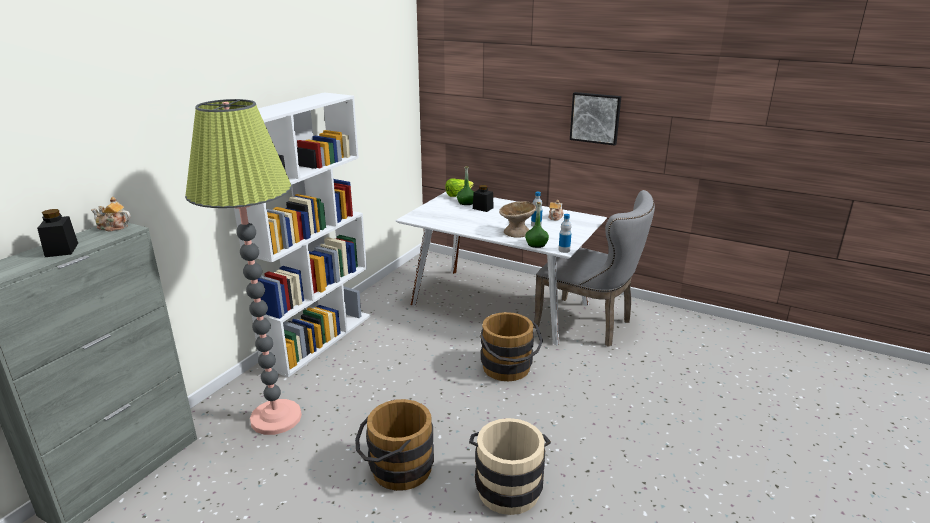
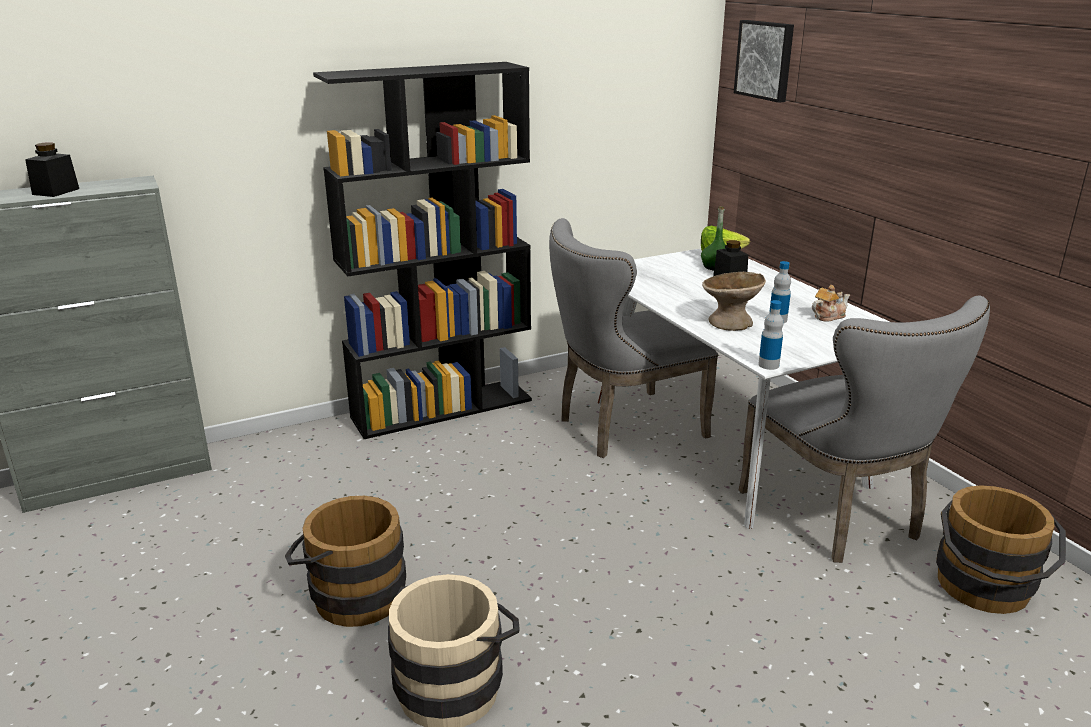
camera: 35 degrees right, 0 degrees up
(113, 227) = (133, 181): teapot -> none
(276, 418) = (302, 479): floor lamp -> none
(318, 339) = (443, 408): white bookcase -> black bookcase
(440, 314) = (622, 427): none -> grey chair
(508, 370) = (633, 534): brown bucket -> brown bucket (984, 591)
(536, 244) = (736, 345): green bottle -> none
(595, 118) = (951, 151): picture -> picture (765, 60)

